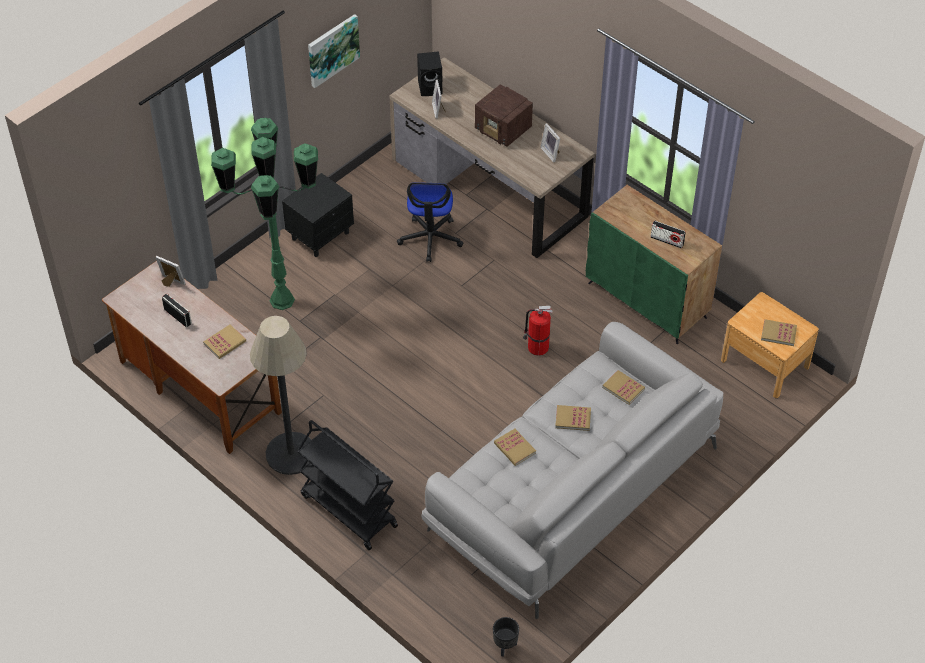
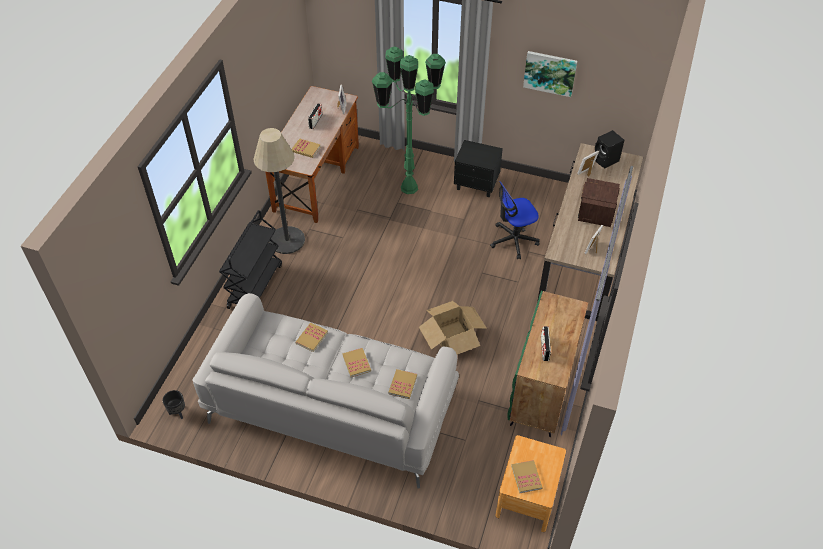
camera: 65 degrees right, 0 degrees up
(537, 347) = (452, 336): fire extinguisher -> cardboard box

